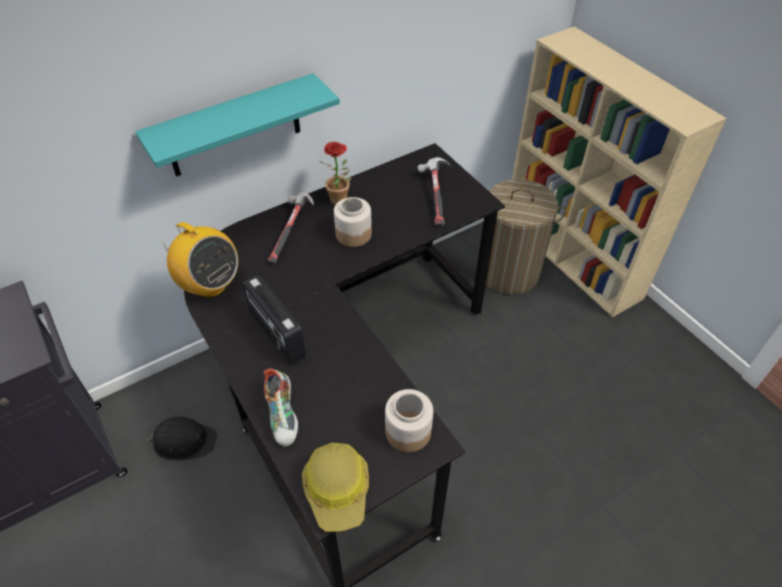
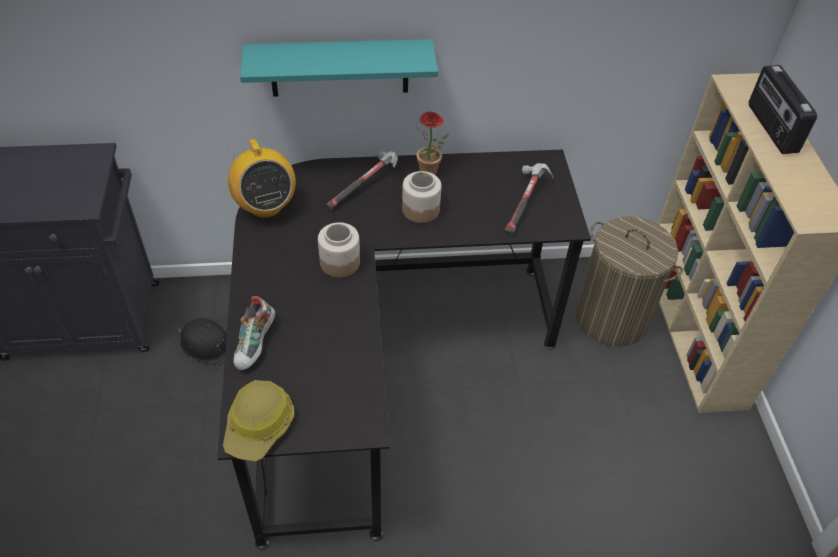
camera: 25 degrees right, 0 degrees up
(276, 335) = (293, 274): radio -> radio (771, 128)
(408, 432) = (350, 406): jar -> jar (339, 263)

